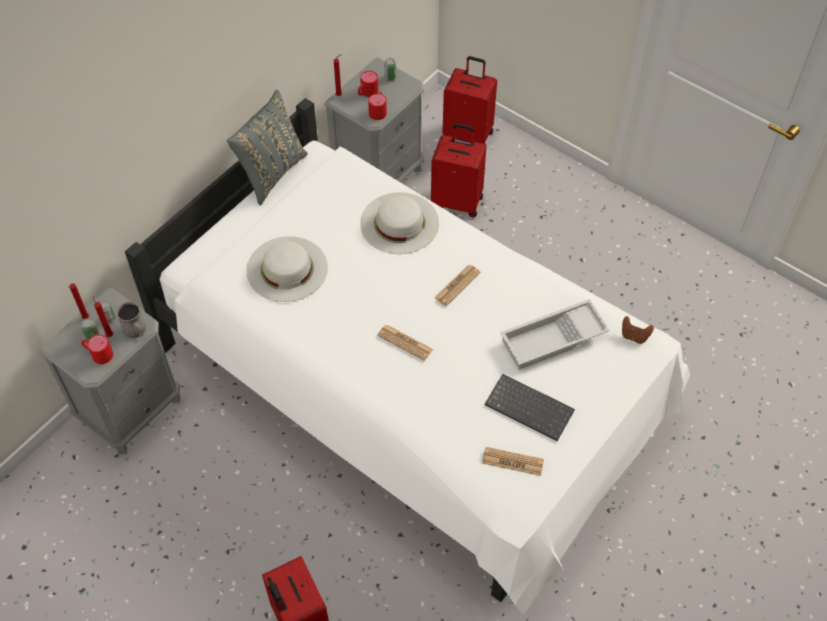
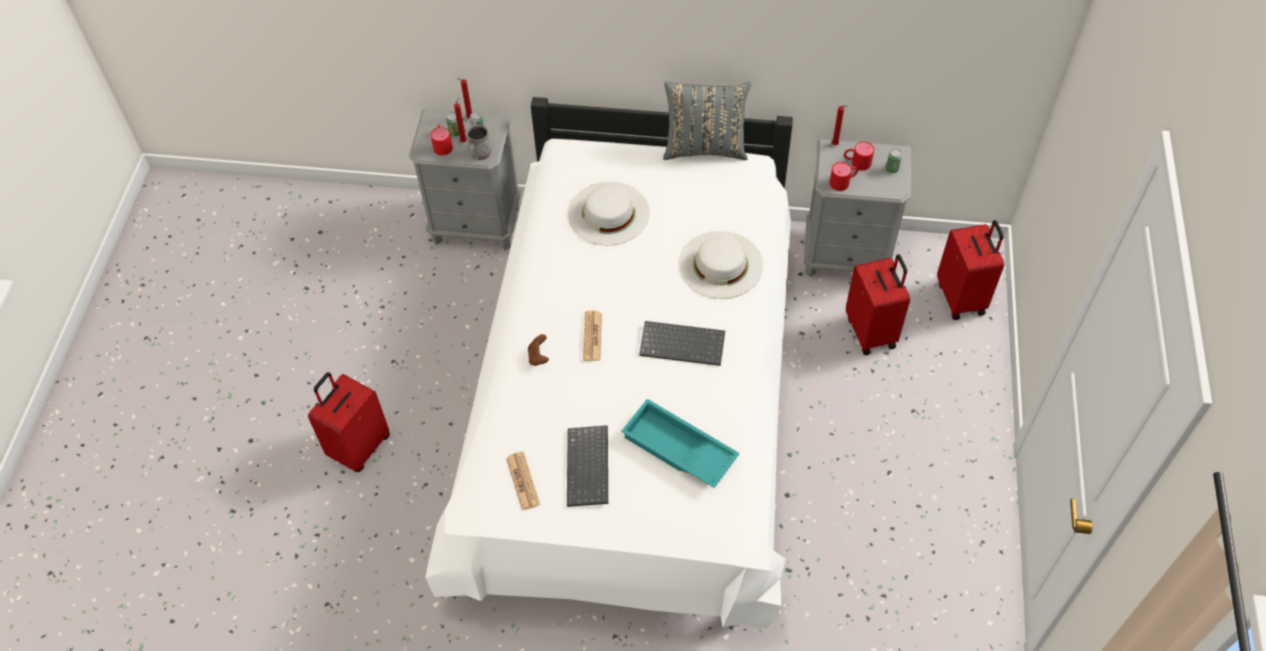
camera: 60 degrees right, 0 degrees up
(457, 285) = (683, 343): newspaper -> keyboard
(553, 340) = (677, 450): white tray -> turquoise tray
(634, 336) = (733, 517): brown game controller -> brown game controller (538, 357)

